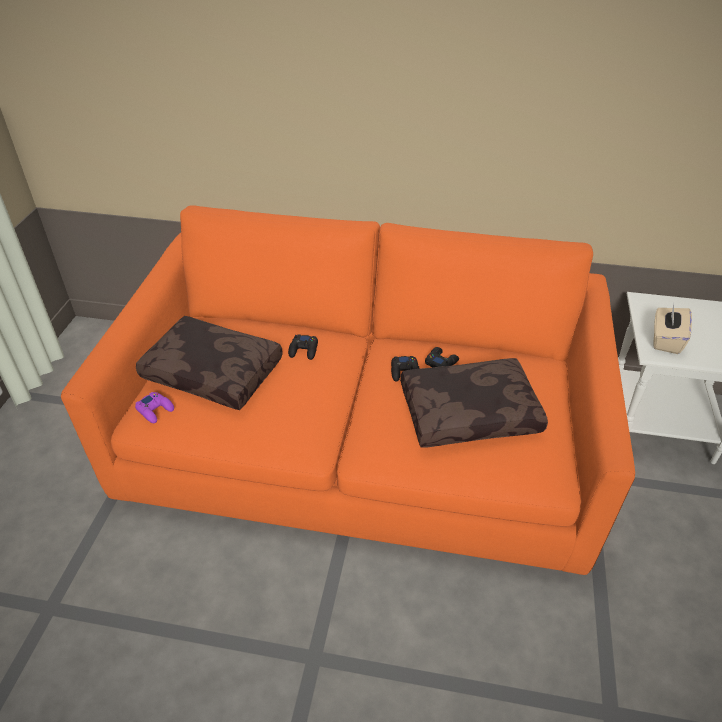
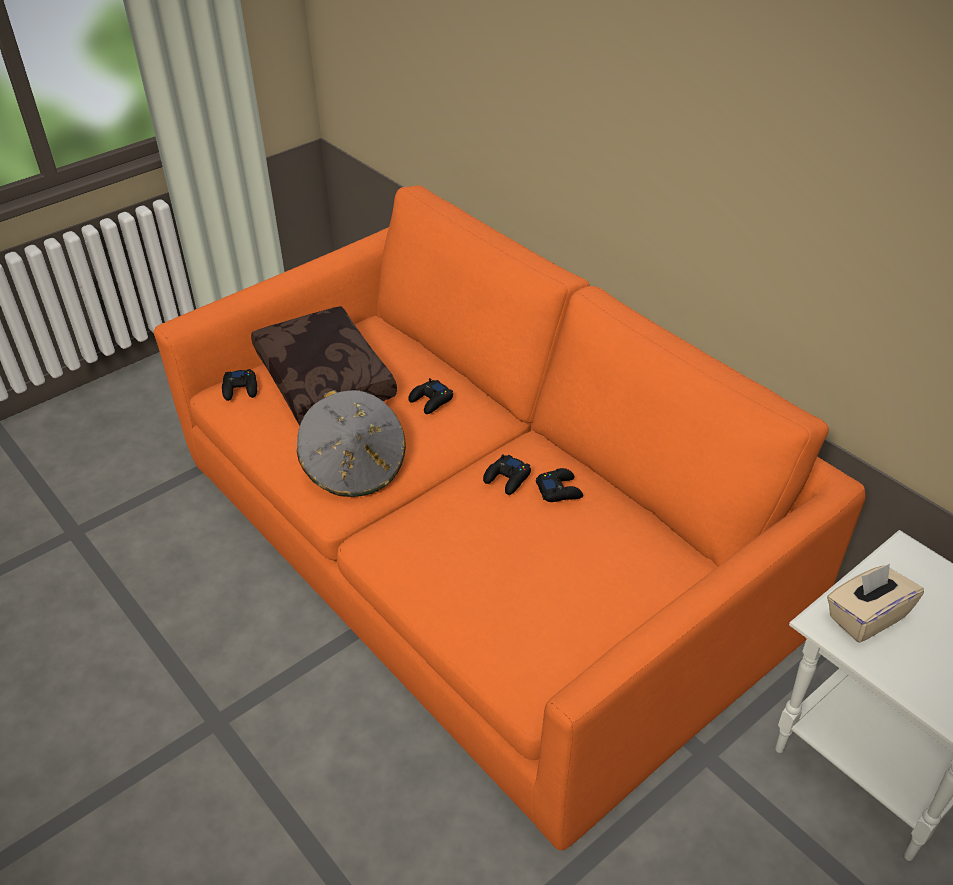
camera: 40 degrees right, 0 degrees up
(155, 410) = (241, 389): purple game controller -> black game controller
(299, 418) = (354, 468): none -> grey hat
(469, 411) = (526, 560): brown pillow -> none

